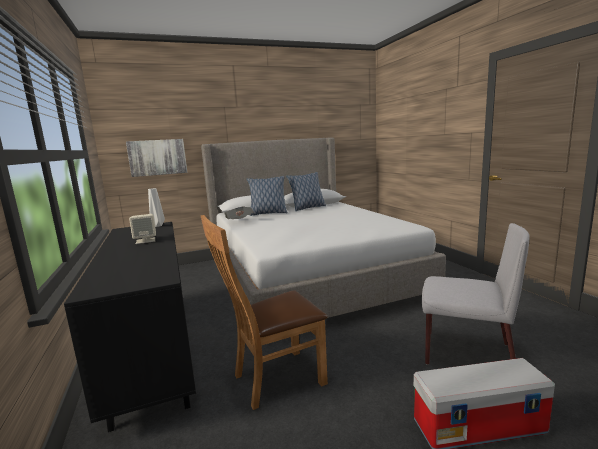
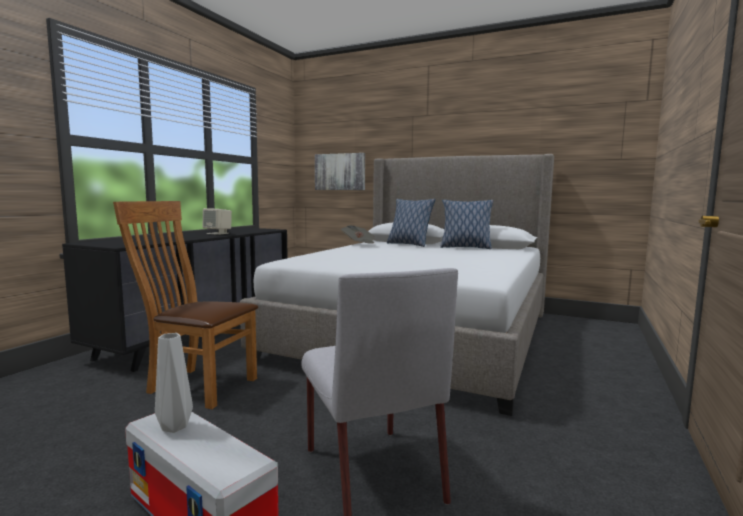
camera: 45 degrees right, 5 degrees down
(158, 225) = (267, 229): grey vase -> grey vase (175, 427)

